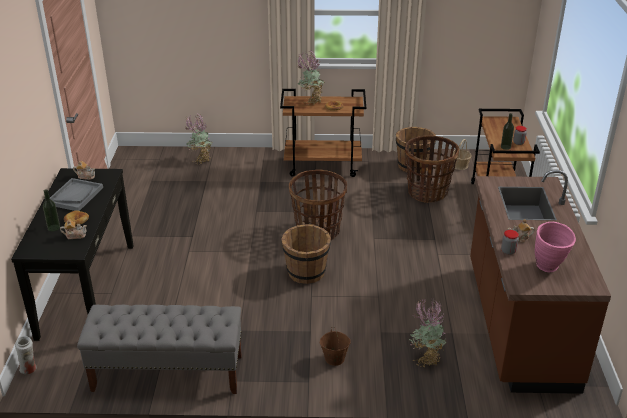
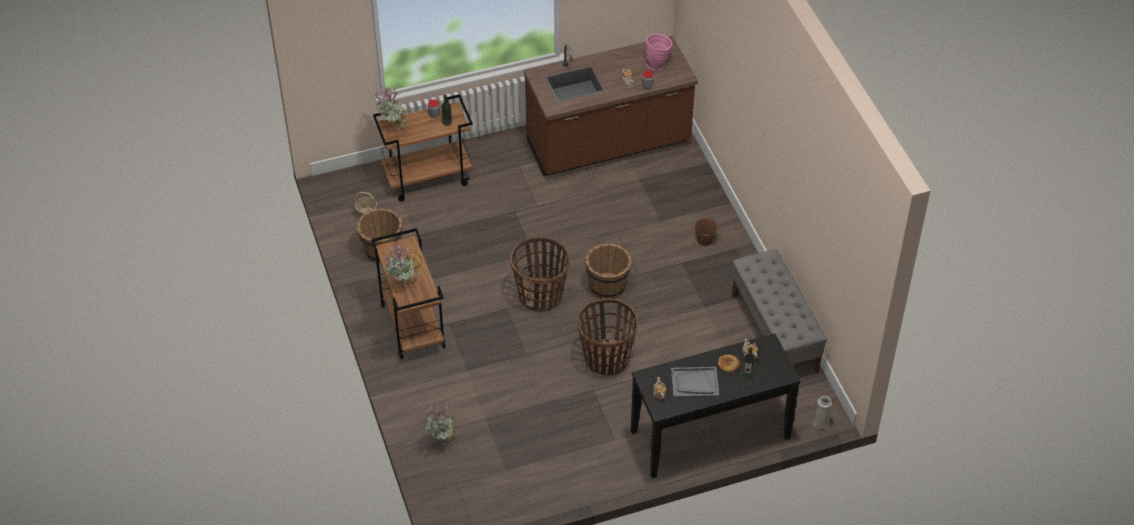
camera: 110 degrees left, 15 degrees up
(426, 358) = (676, 189): potted plant -> potted plant (394, 128)
(427, 192) = (433, 230): basket -> basket (606, 358)

